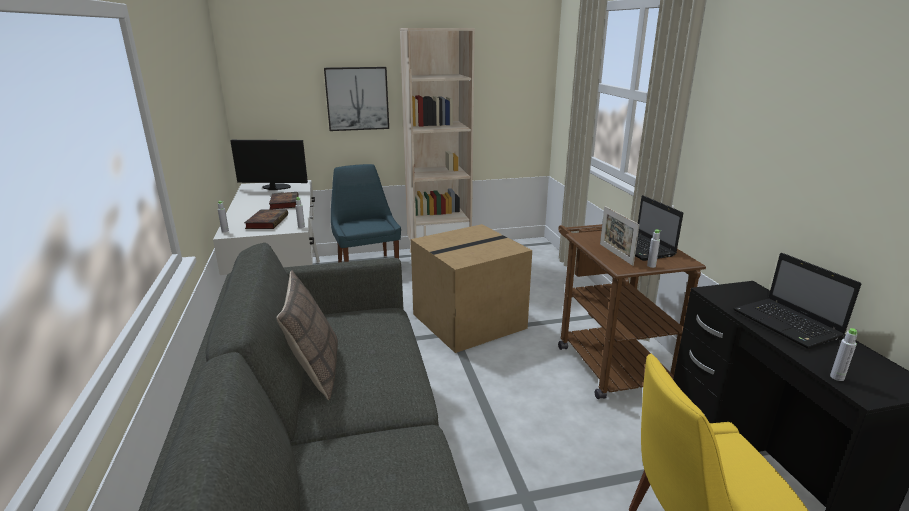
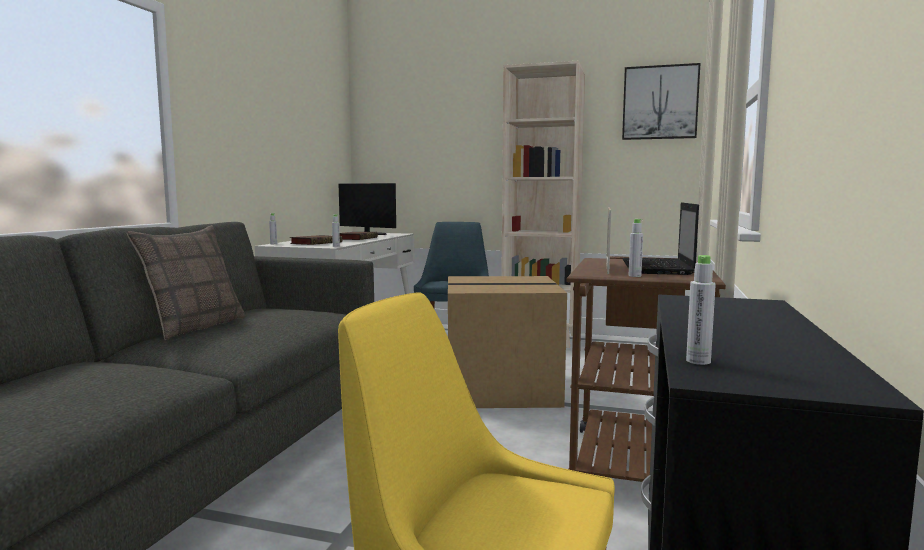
camera: 30 degrees right, 15 degrees down
(357, 98) = (470, 152): picture -> picture (660, 102)
(788, 325) = (741, 325): laptop -> none

